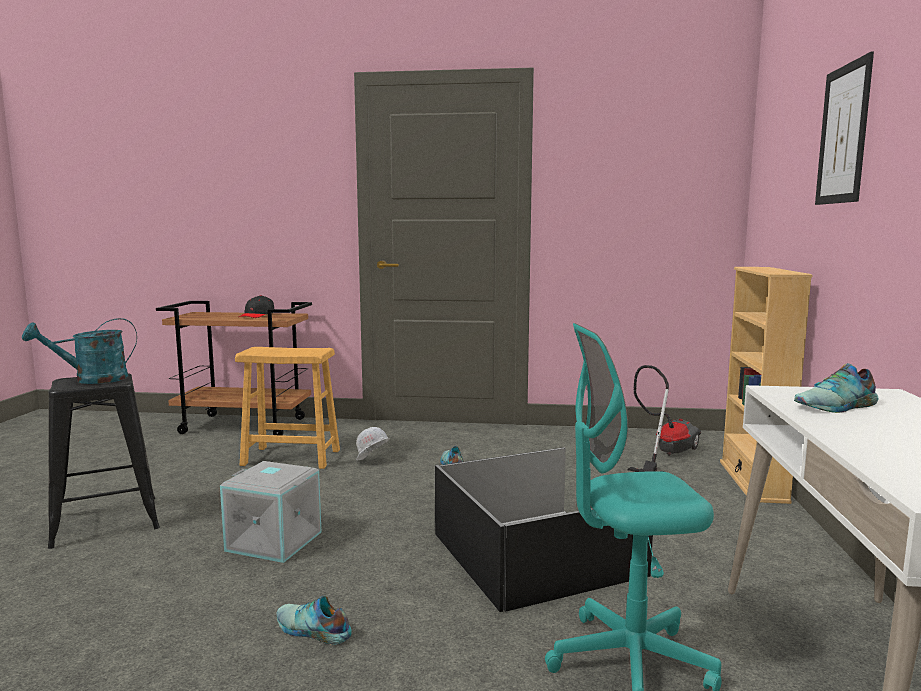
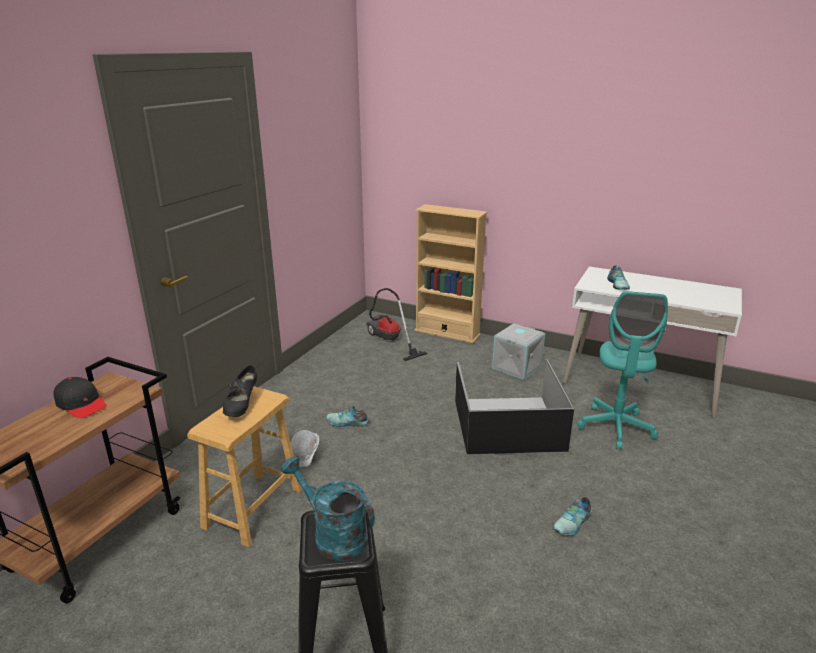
camera: 70 degrees left, 15 degrees up
(91, 380) = (333, 536): turquoise watering can -> turquoise watering can turned 135 degrees clockwise
(275, 540) = (443, 531): grey storage box -> grey storage box (516, 366)
(296, 350) = (242, 406): none -> black shoe
(843, 134) = (504, 134): picture -> none

